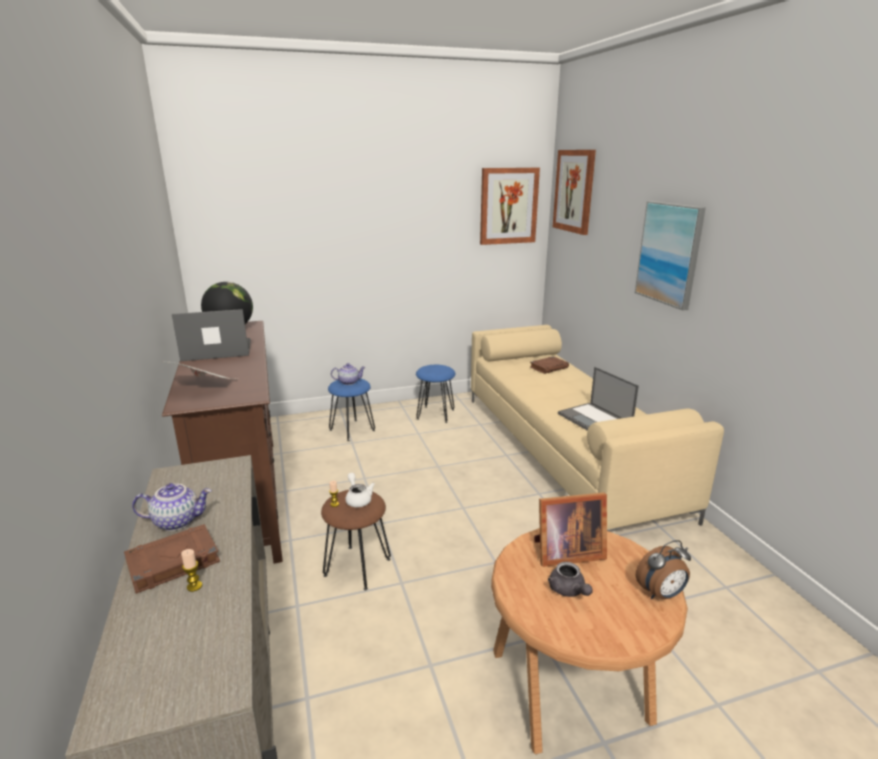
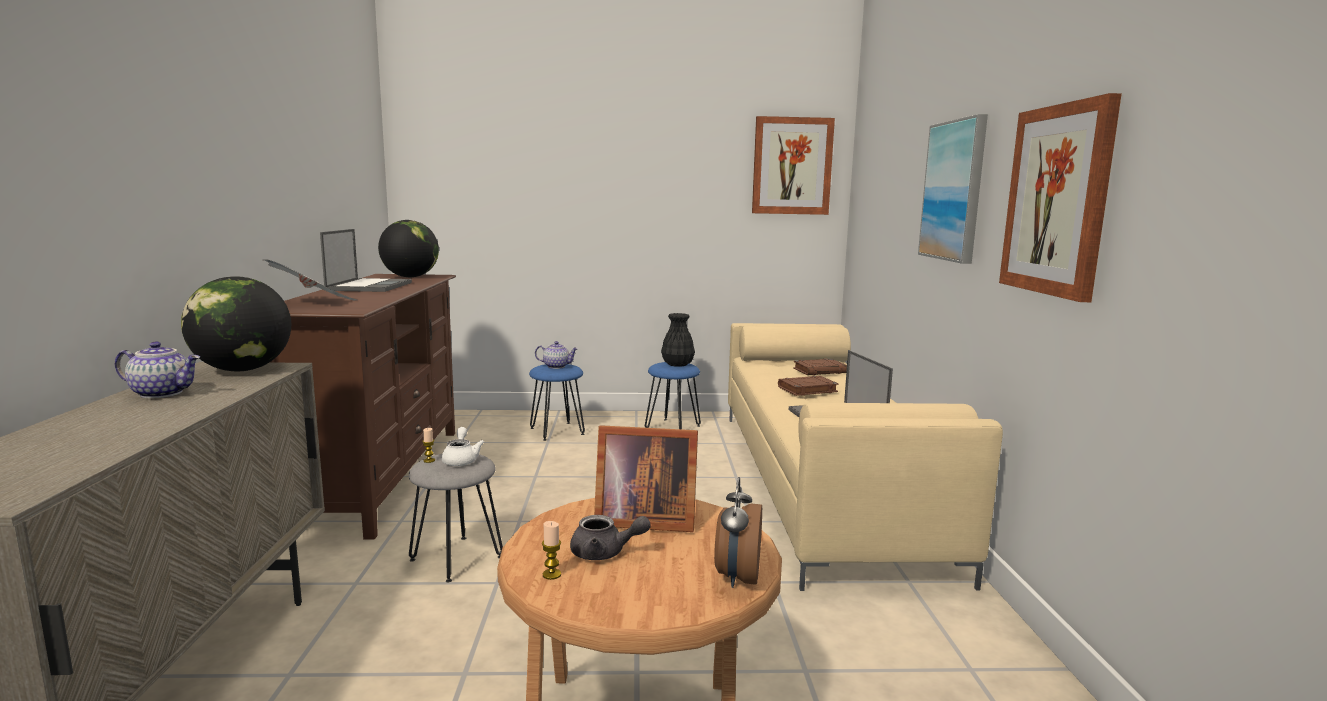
camera: 15 degrees right, 10 degrees down
(172, 562) = (110, 417): brown book -> brown book (807, 390)
(194, 586) = (103, 433): candle -> candle (551, 574)
(206, 475) = (243, 370): none -> globe
(216, 351) = (370, 286): laptop -> laptop turned 90 degrees clockwise
(357, 567) = (456, 558): brown stool -> grey stool
(437, 368) = (677, 364): none -> black vase
(568, 591) = (605, 553): grey teapot -> grey teapot turned 75 degrees counterclockwise
(574, 191) = (871, 141): picture -> picture (1057, 200)
(661, 594) = (736, 577): alarm clock -> alarm clock turned 105 degrees clockwise

